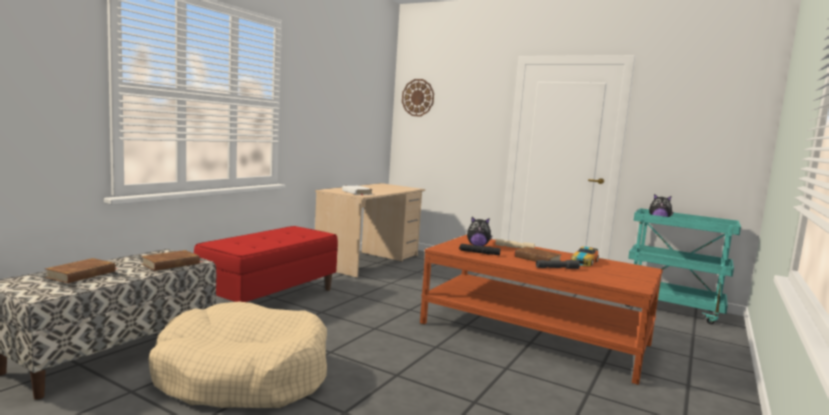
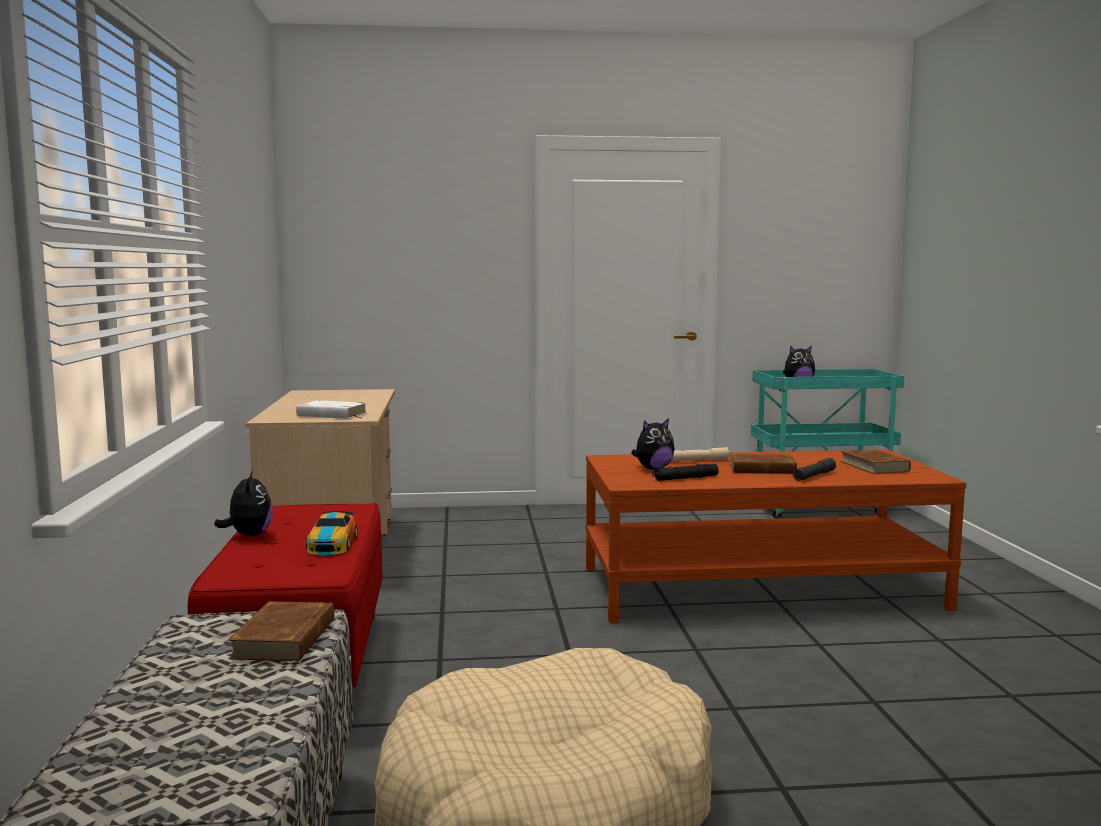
camera: 35 degrees left, 0 degrees up
(82, 274) = (175, 722): brown book -> brown book (874, 466)
(260, 233) = (248, 535): none -> plush toy
(418, 97) = (337, 213): wall clock -> none
(584, 262) = (809, 460): toy car -> toy car (332, 544)

